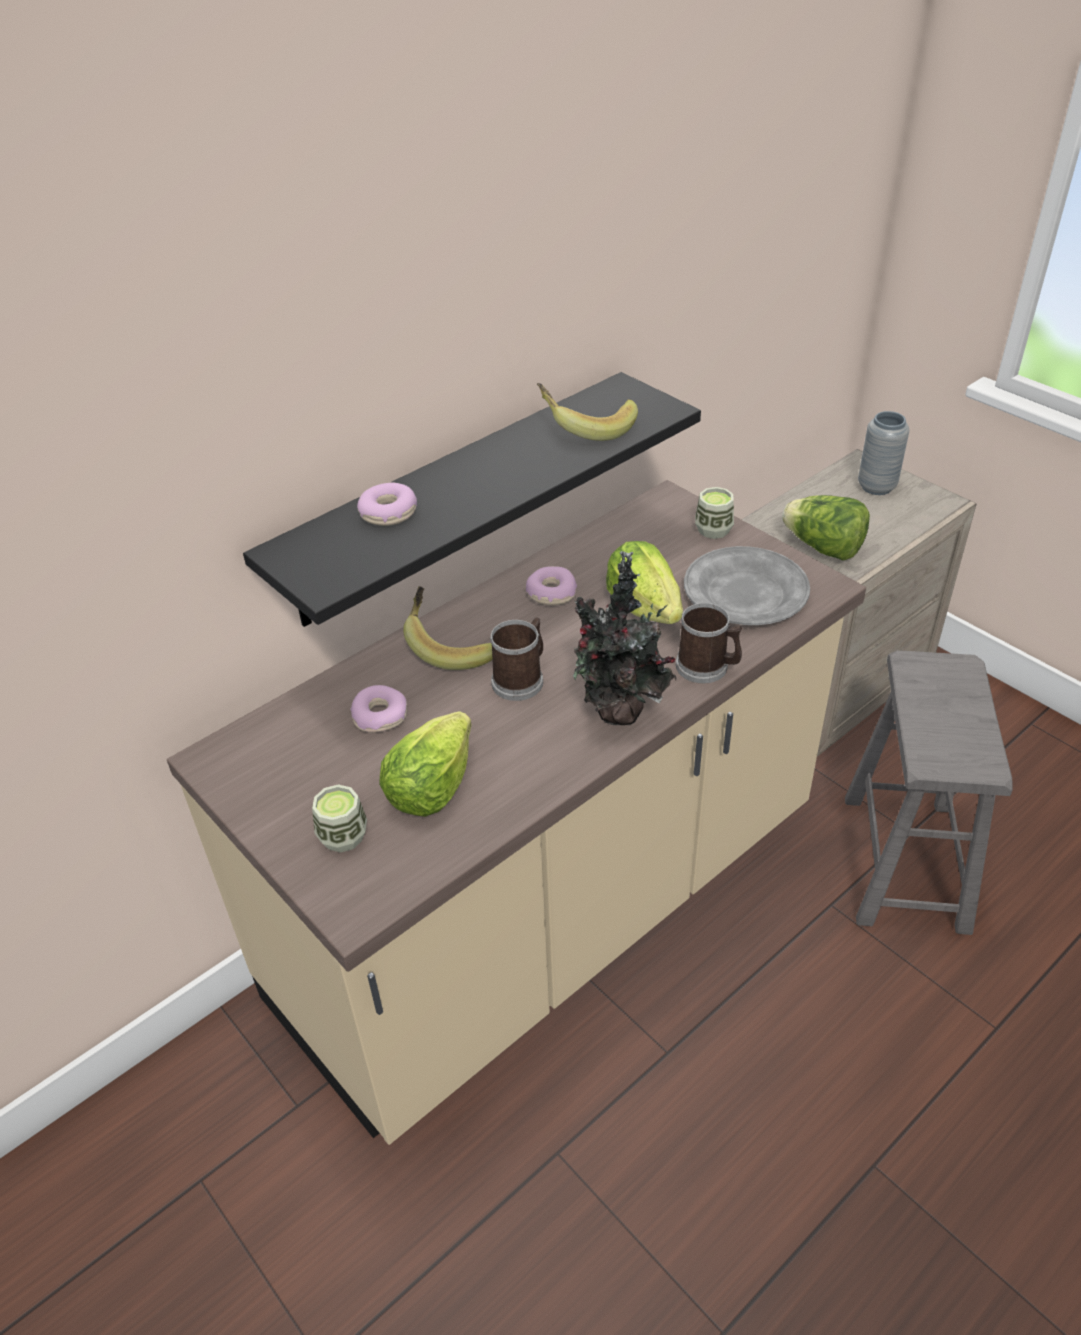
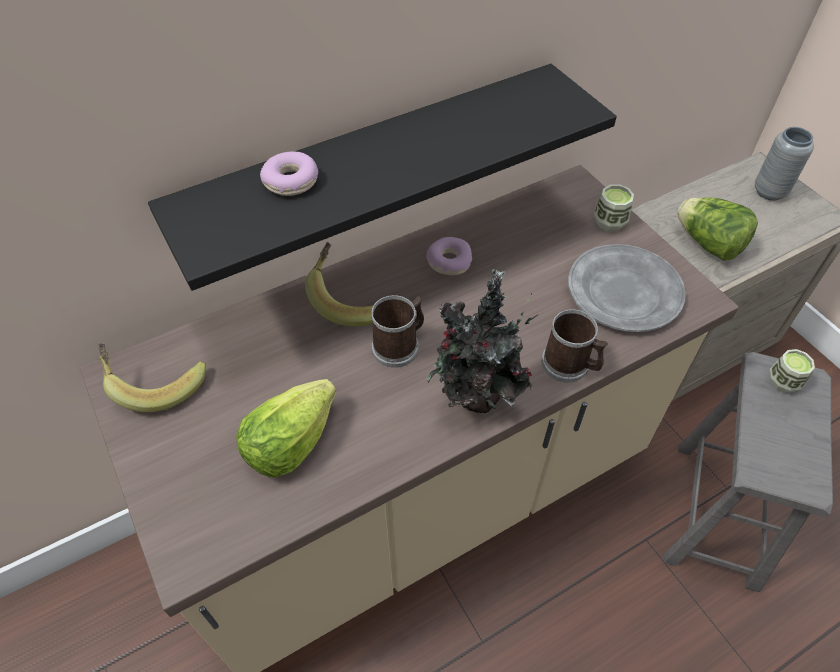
camera: 10 degrees right, 10 degrees up
(343, 836) = (200, 479): cup -> cup (783, 382)
(380, 716) = (268, 359): donut -> none
(587, 427) = (502, 118): banana -> banana (155, 382)
(645, 607) = (528, 291): lettuce -> none

